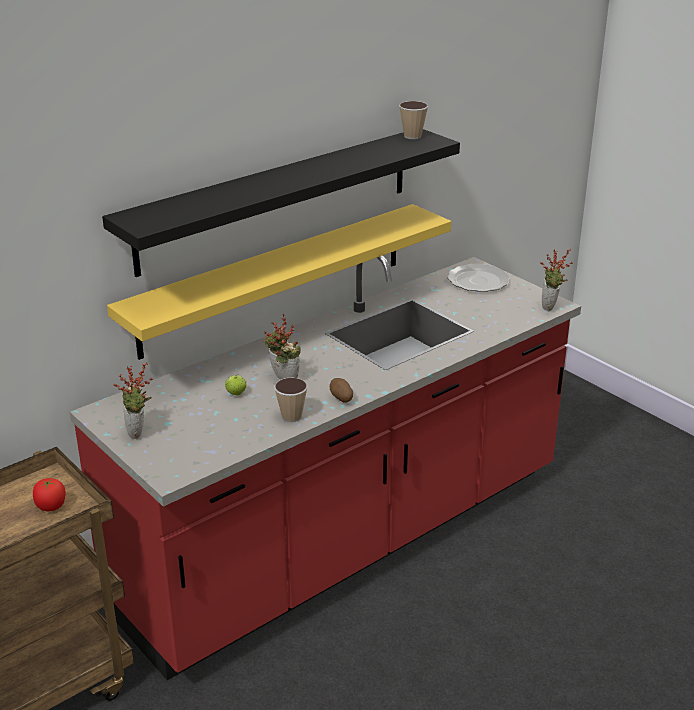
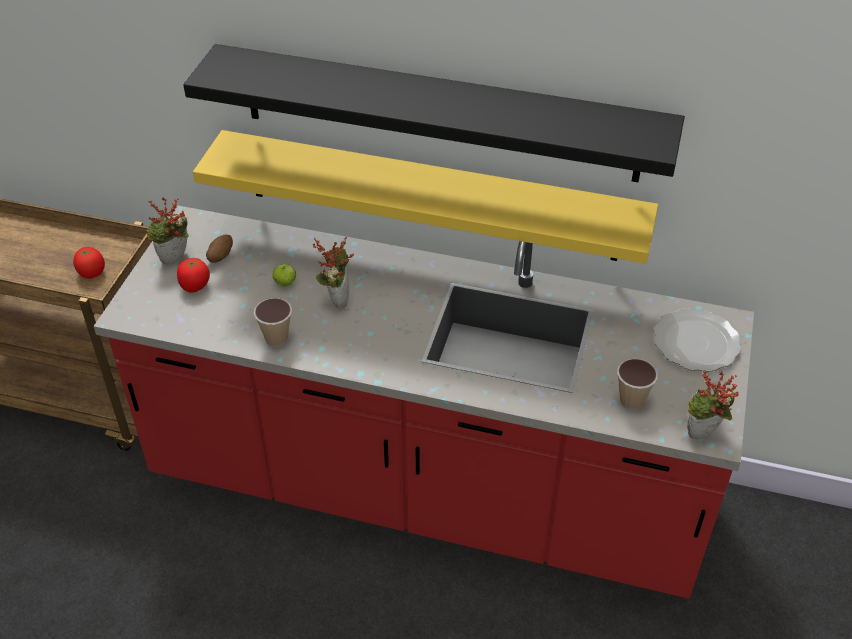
camera: 55 degrees right, 15 degrees up
(183, 433) = (195, 286): none -> tomato
(341, 399) = (337, 357): potato -> potato (220, 256)
(412, 136) = (645, 122): cup -> cup (631, 401)

